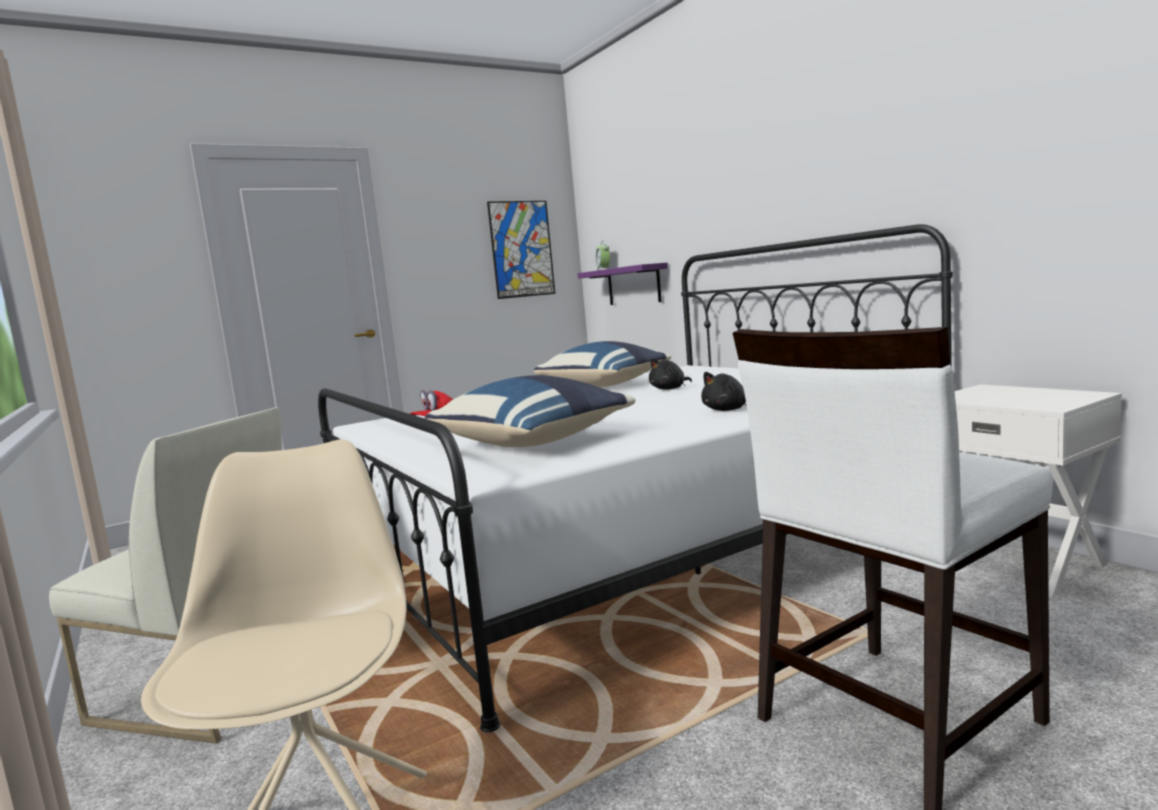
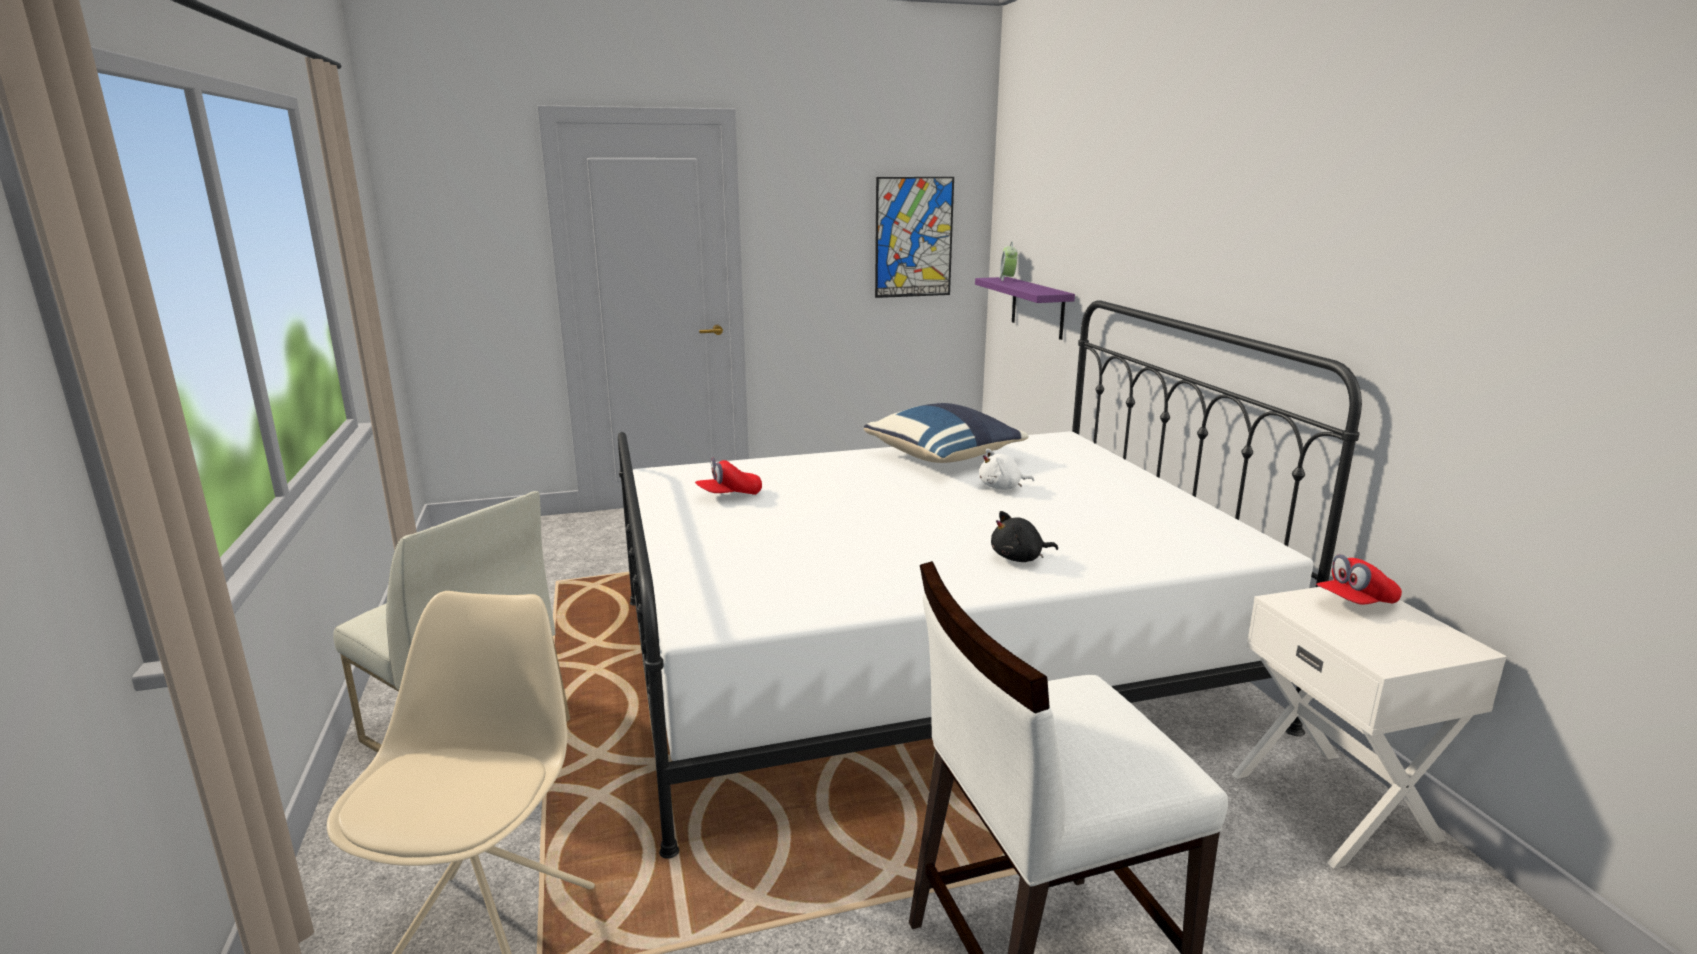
camera: 15 degrees right, 10 degrees up
(534, 443) = (784, 567): blue pillow -> none
(669, 389) = (1002, 487): black plush toy -> white plush toy
(991, 391) = (1355, 603): none -> red cap

